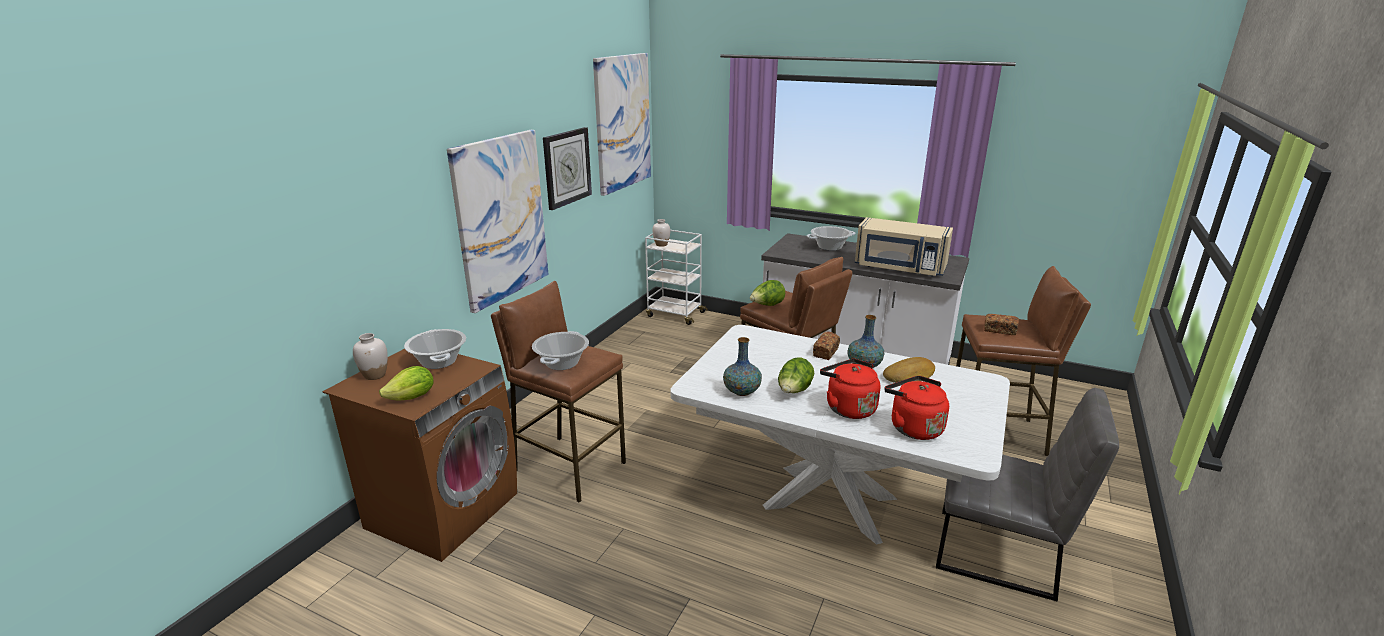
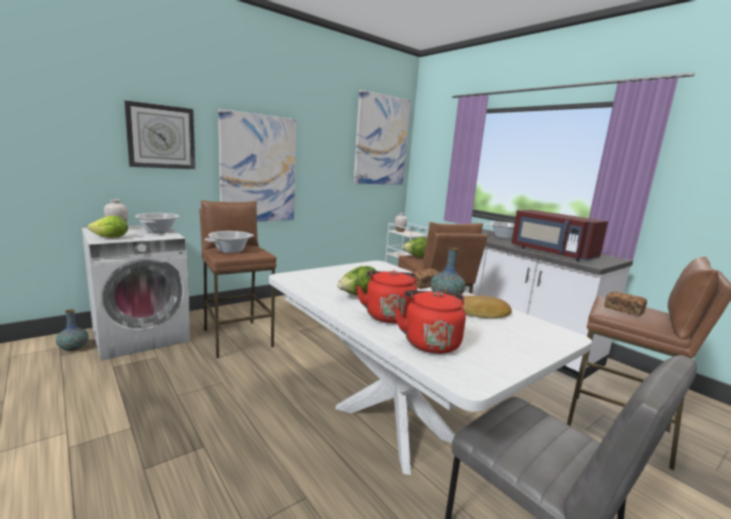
camera: 25 degrees right, 10 degrees down
(442, 508) = (142, 335): brown washing machine -> white washing machine
(567, 167) = (324, 154): wall clock -> wall clock (161, 137)
(742, 392) = (318, 287): vase -> vase (73, 348)
(899, 268) = (551, 253): beige microwave -> red microwave

